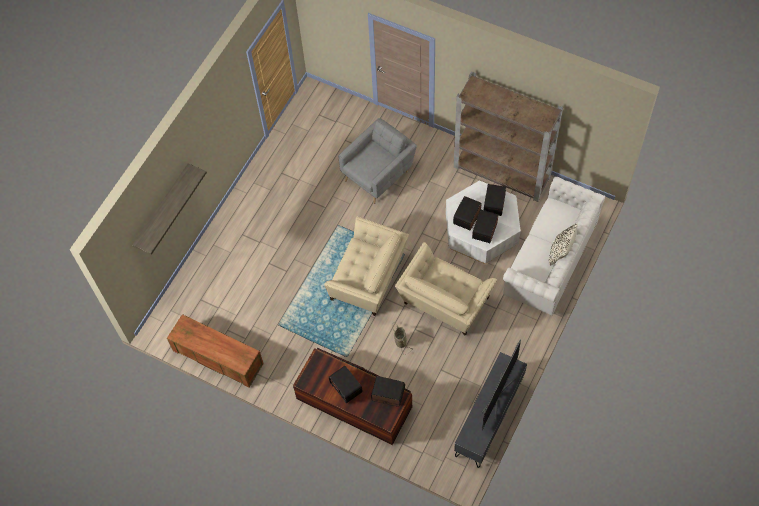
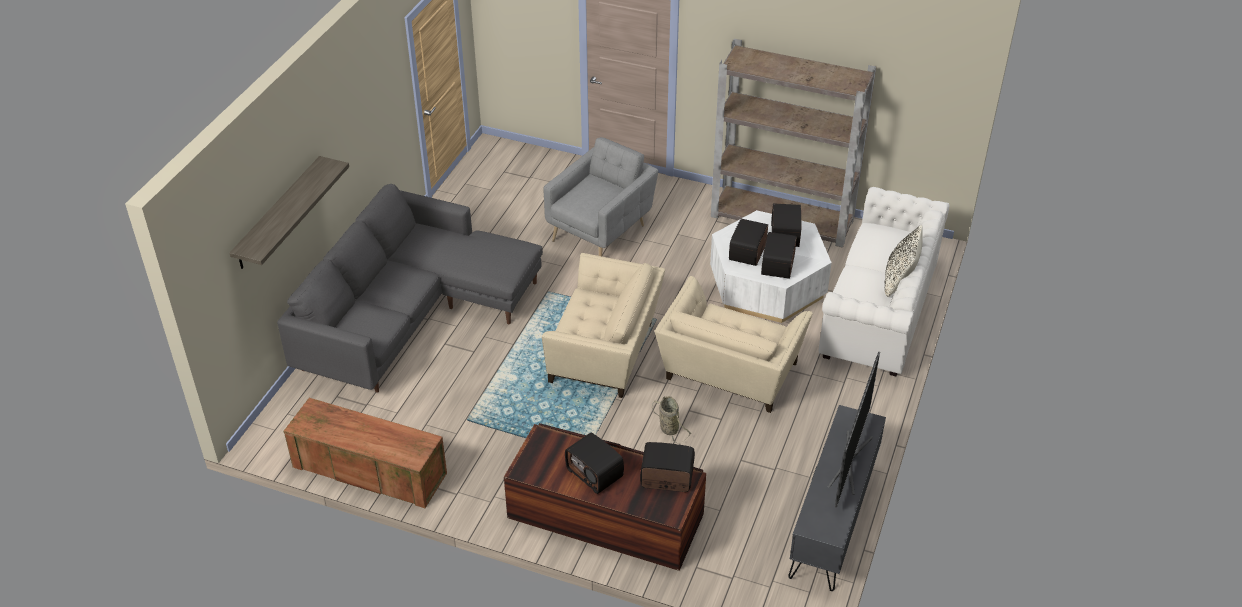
camera: 10 degrees left, 20 degrees down
(250, 237) = (412, 314): none -> grey sofa

